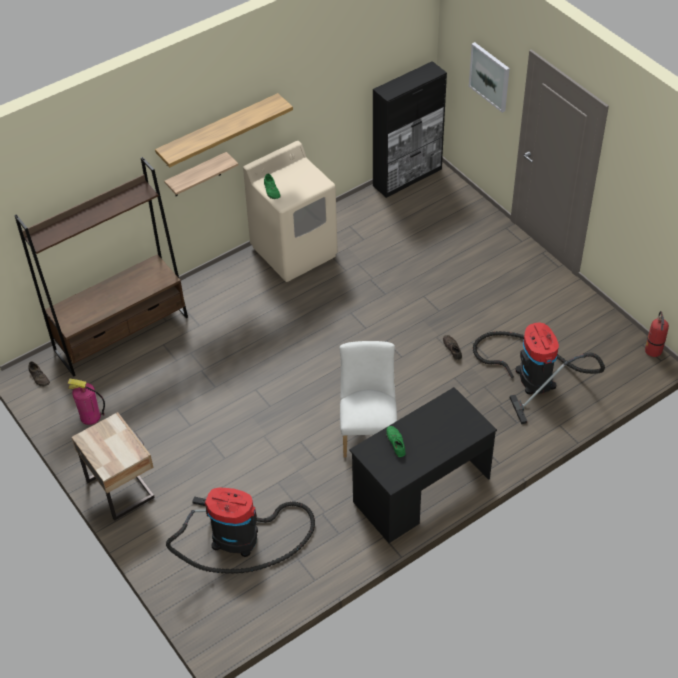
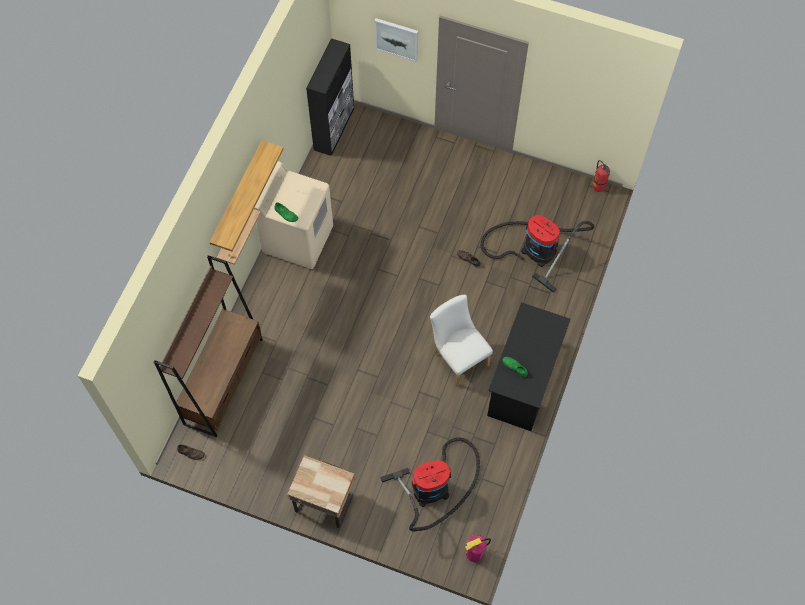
camera: 35 degrees left, 15 degrees up
(90, 416) = (256, 461): fire extinguisher -> fire extinguisher (474, 553)

